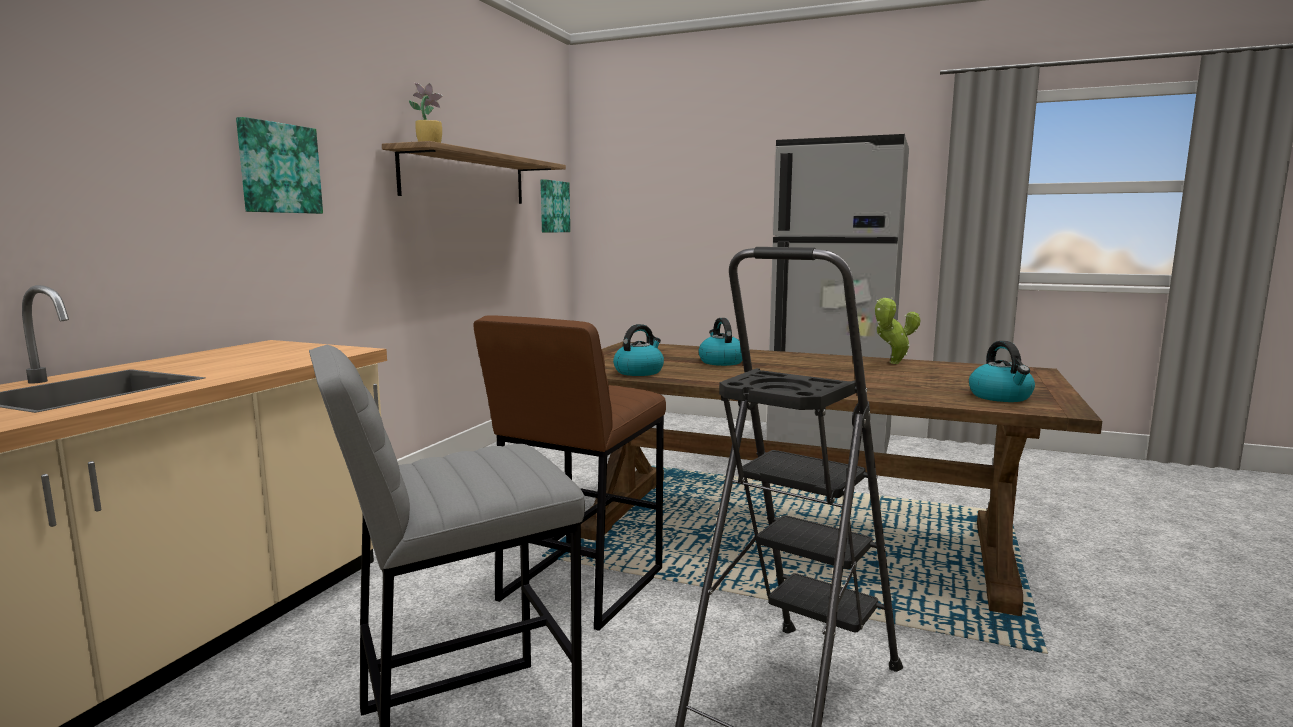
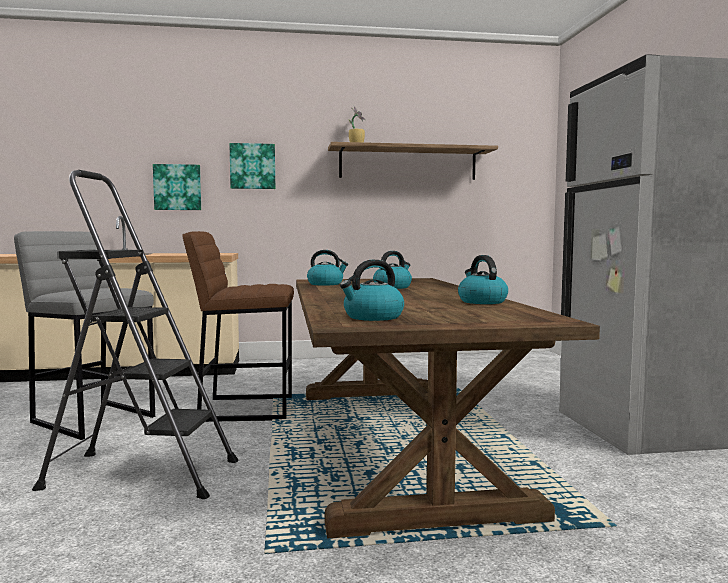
camera: 60 degrees right, 5 degrees down
(553, 206) = (523, 181): picture -> picture (177, 187)
(892, 363) = (481, 301): potted plant -> kettle

